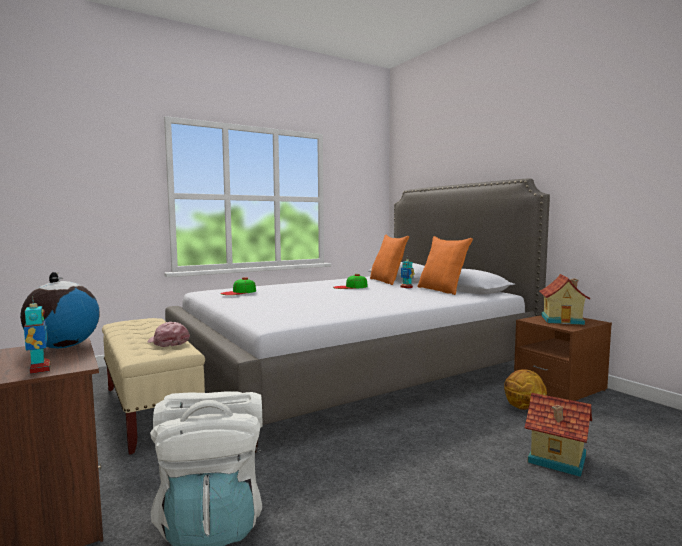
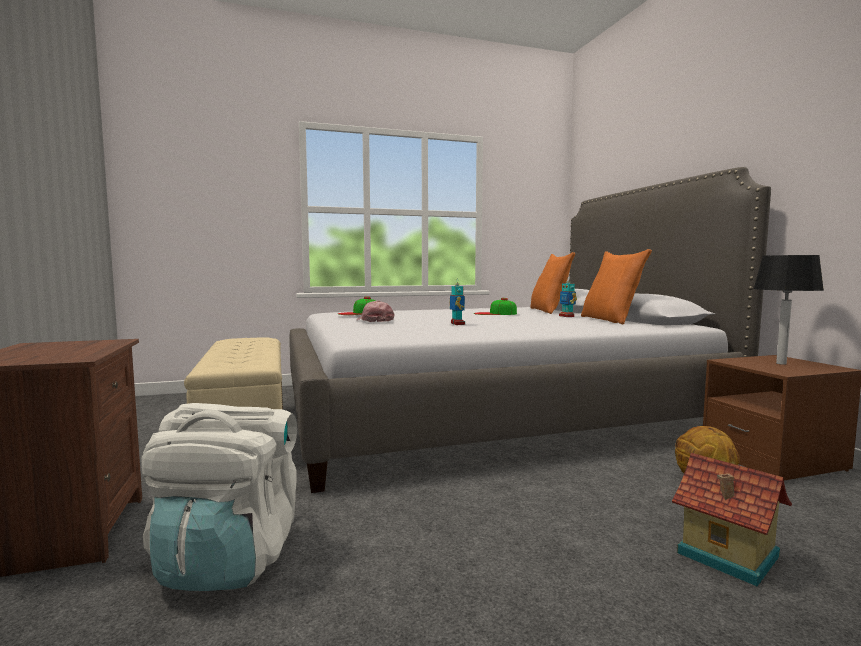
camera: 15 degrees right, 0 degrees up
(39, 369) = (40, 358): toy robot -> toy robot (457, 324)
(63, 347) = (99, 343): globe -> none
(168, 342) = (252, 357): pink cap -> pink cap (374, 320)
(563, 320) = (781, 363): toy house -> table lamp

